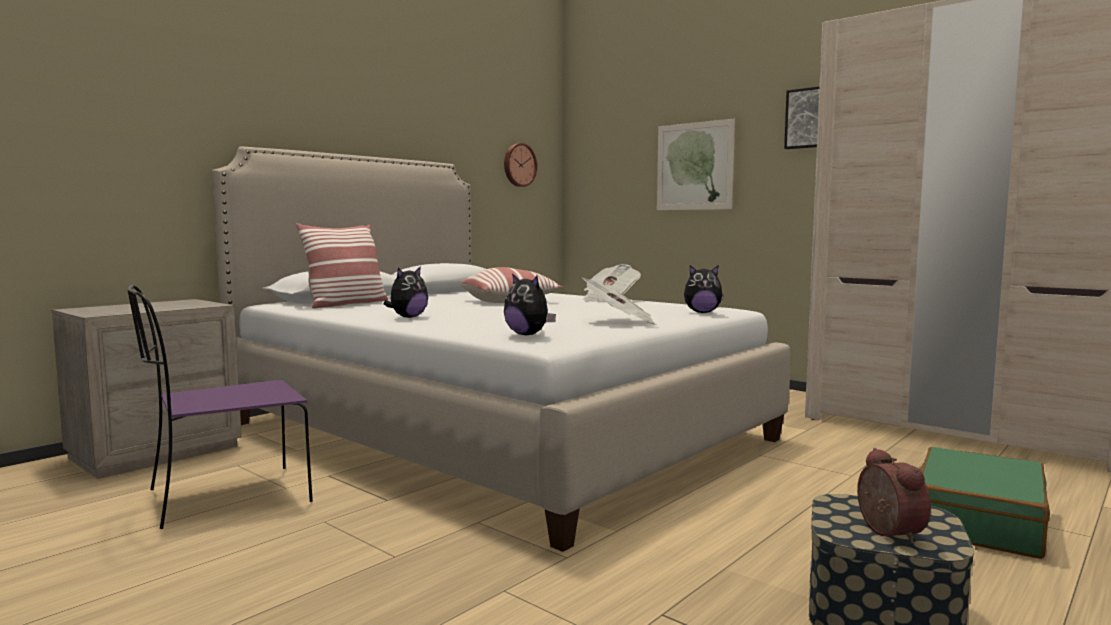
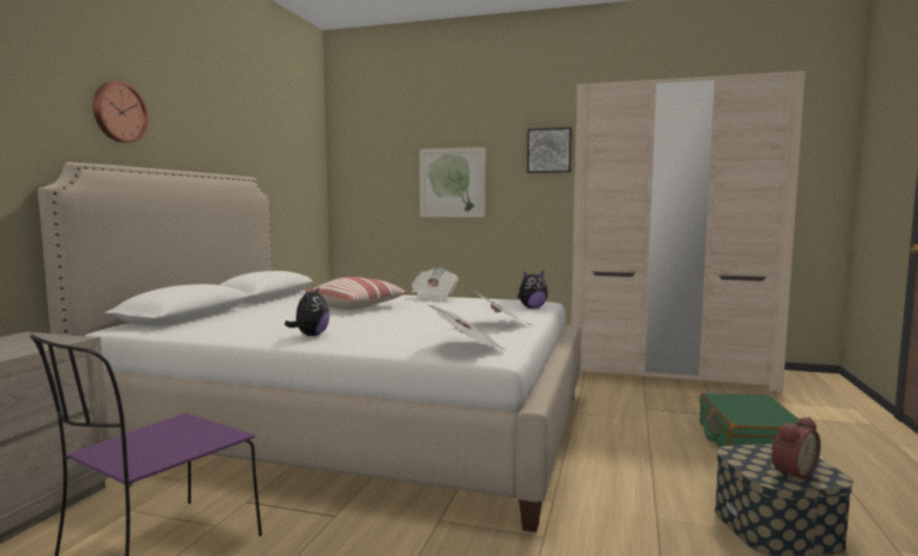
camera: 25 degrees left, 0 degrees up
(346, 304) = (207, 322): pillow -> none
(519, 165) = (298, 177): wall clock -> wall clock (118, 112)
(528, 335) = (467, 347): plush toy -> newspaper
(886, 532) = (791, 472): alarm clock -> alarm clock turned 90 degrees clockwise

